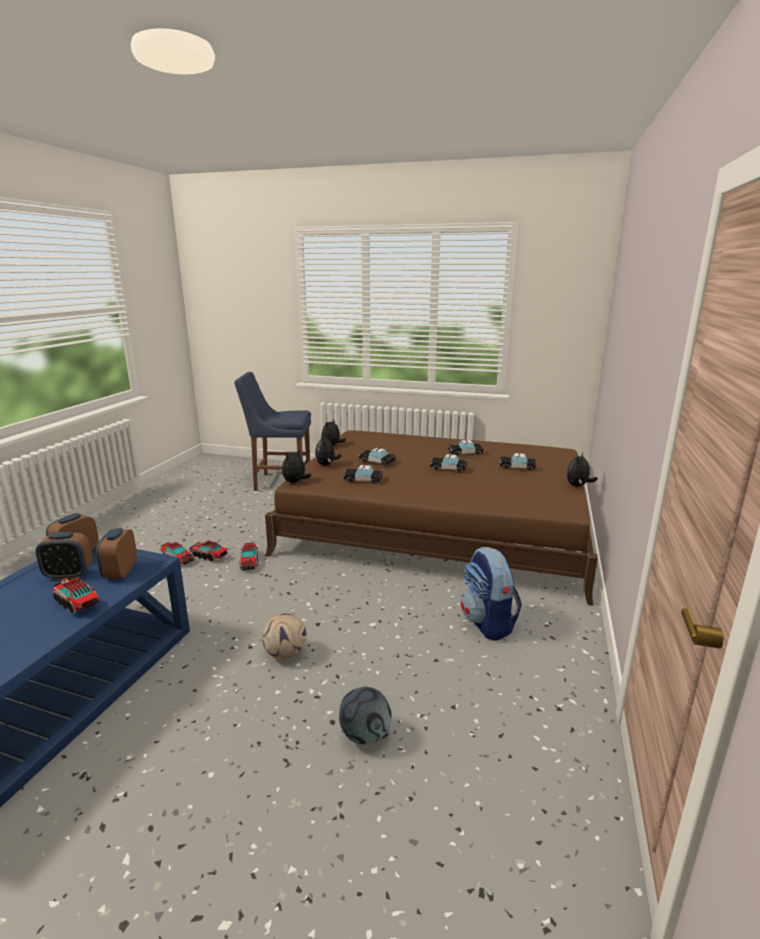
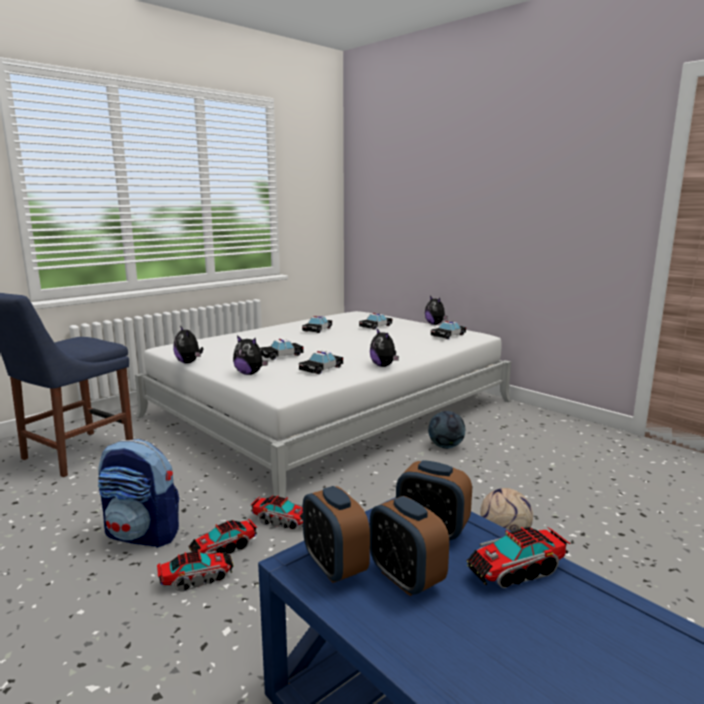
camera: 60 degrees left, 5 degrees down
(68, 574) = (406, 578): alarm clock -> alarm clock turned 120 degrees clockwise
(295, 482) = (278, 393): plush toy -> plush toy (384, 366)
(365, 735) = (642, 523): football -> football (446, 446)
(438, 525) = (330, 409): brown bed -> white bed
(448, 468) = (346, 340): toy car -> toy car (448, 335)
(488, 623) = (510, 437): backpack -> backpack (143, 534)

